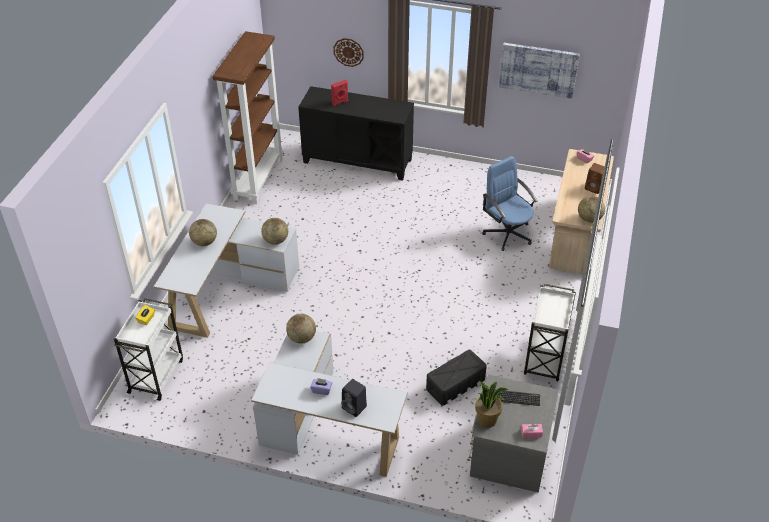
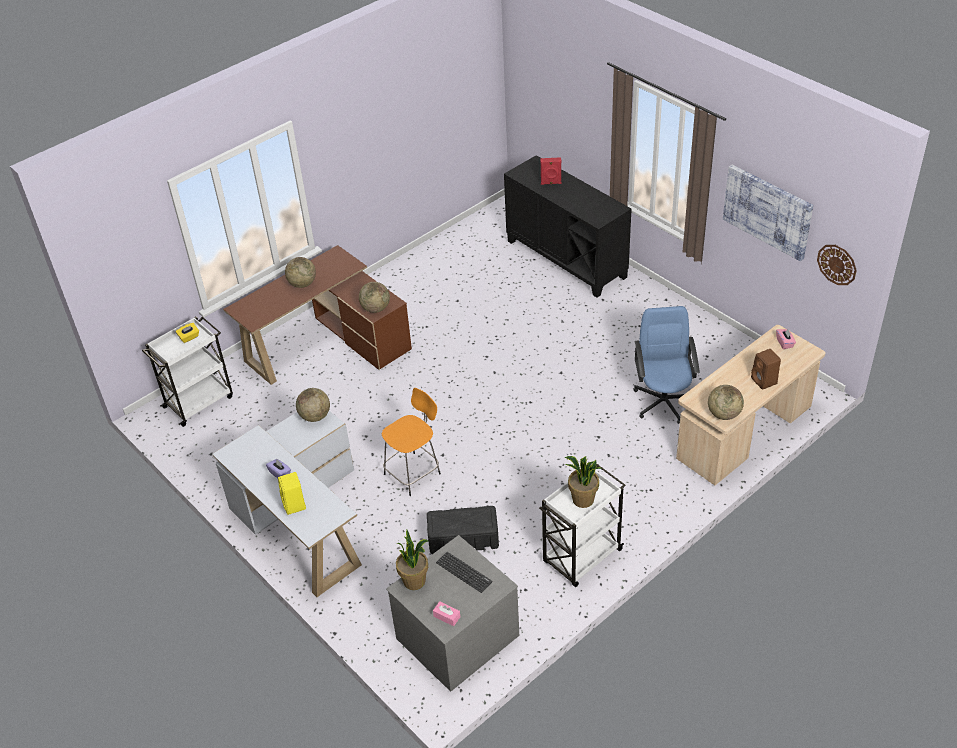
camera: 35 degrees right, 0 degrees up
(227, 288) = (327, 343): white desk -> brown desk
(258, 178) = (448, 242): brown bookcase -> none
(348, 52) = (579, 126): wall clock -> wall clock (837, 264)
(355, 407) = (294, 505): black speaker -> yellow speaker
(379, 354) = (414, 473): none -> orange stool
(555, 311) = (583, 500): none -> potted plant

